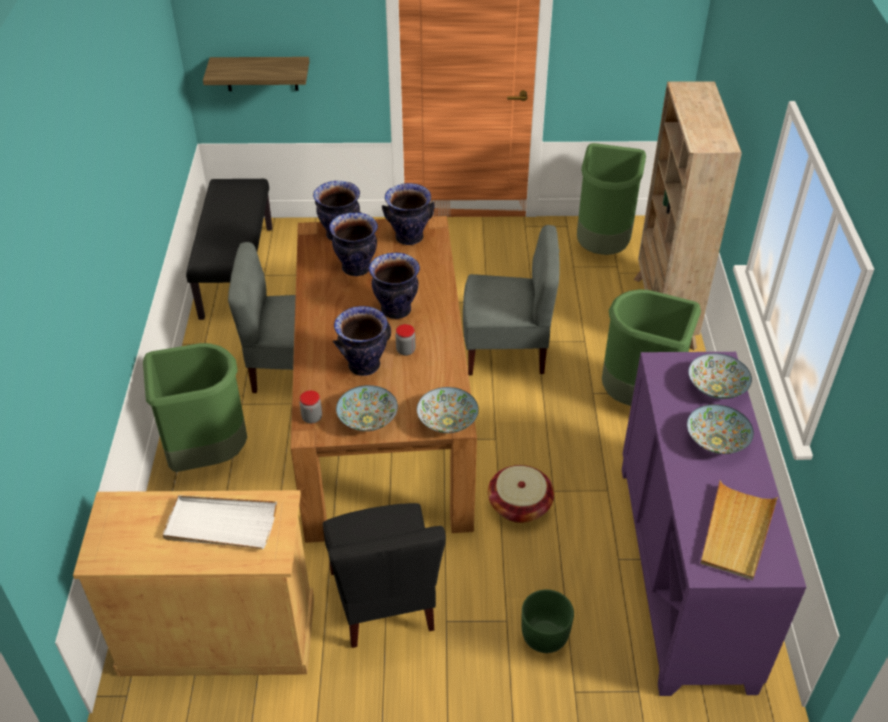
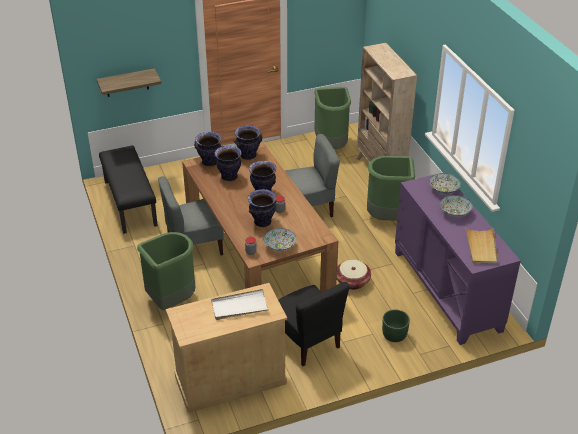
camera: 20 degrees left, 5 degrees down
(447, 421) = (320, 237): bowl -> none

